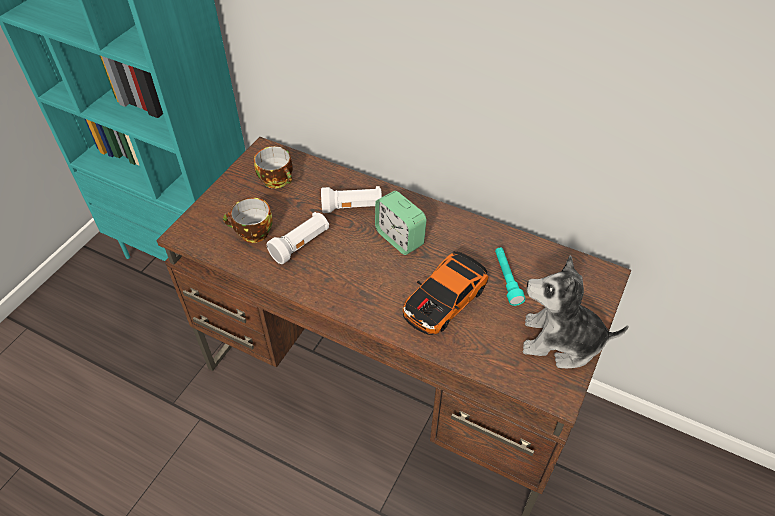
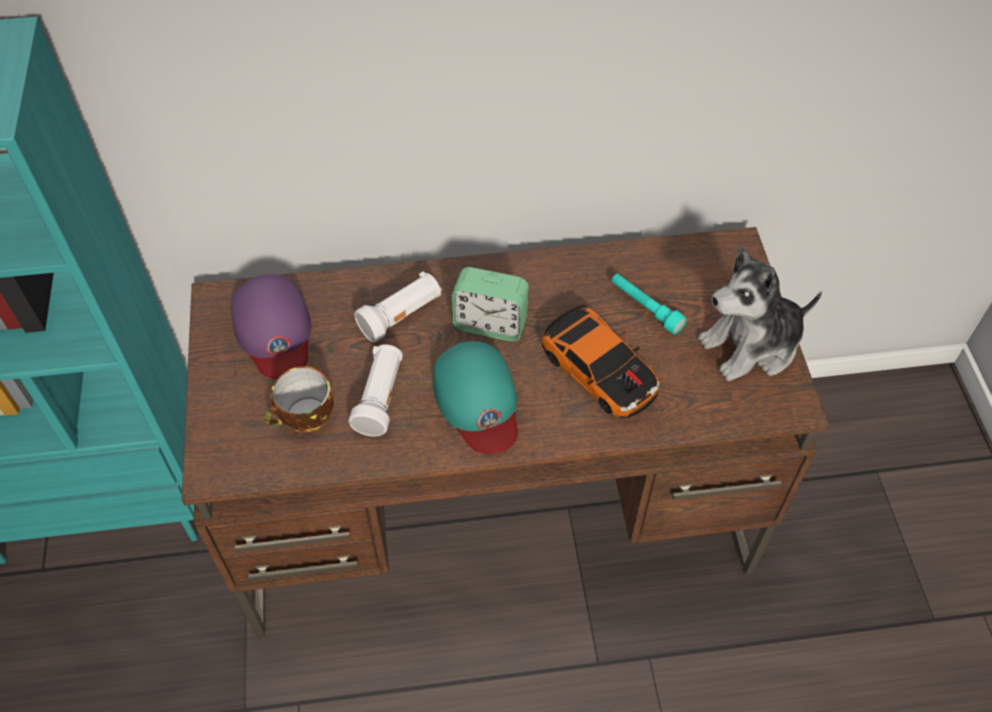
camera: 35 degrees left, 5 degrees up
(278, 180) = (274, 330): cup -> purple cap
(353, 276) = (478, 400): none -> turquoise cap
(444, 300) = (601, 369): toy car -> toy car turned 45 degrees counterclockwise

